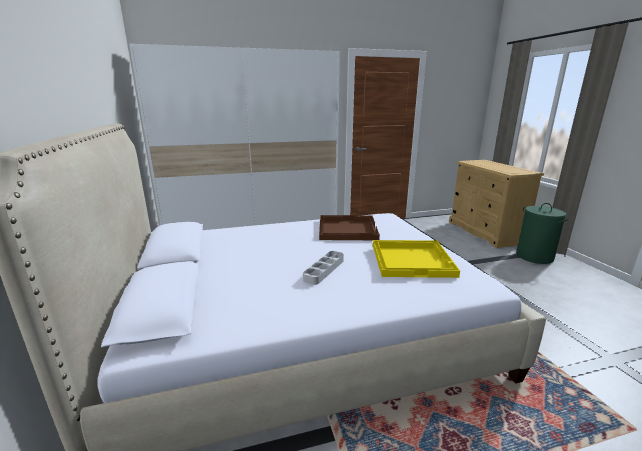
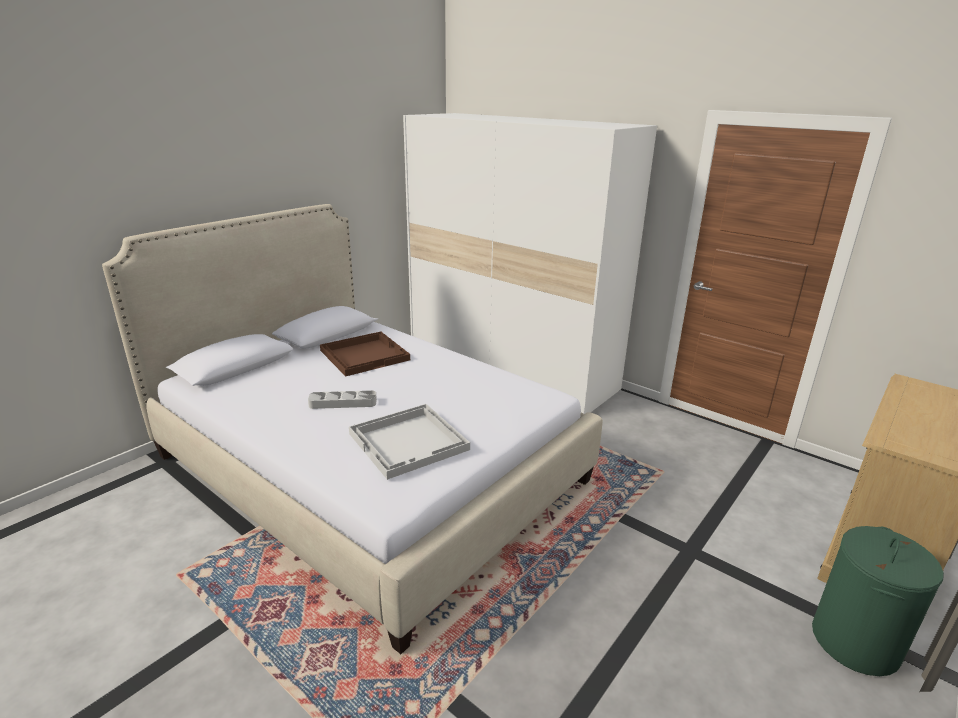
camera: 55 degrees right, 5 degrees up
(347, 229) = (467, 385): brown tray -> brown tray (365, 354)
(412, 259) = (409, 442): yellow tray -> white tray

